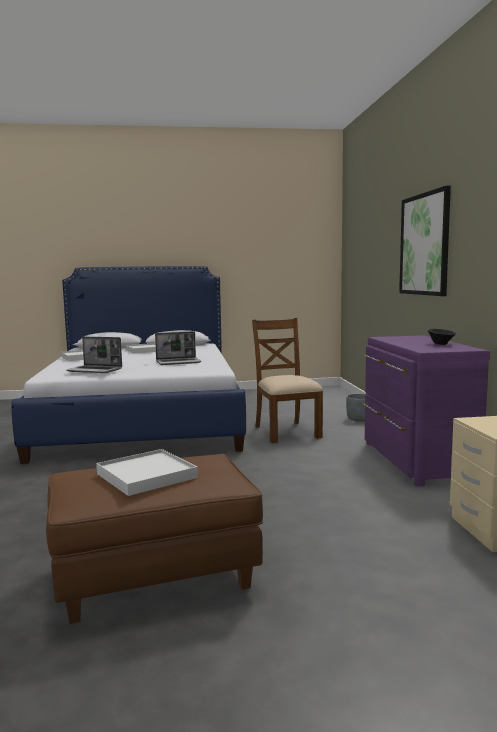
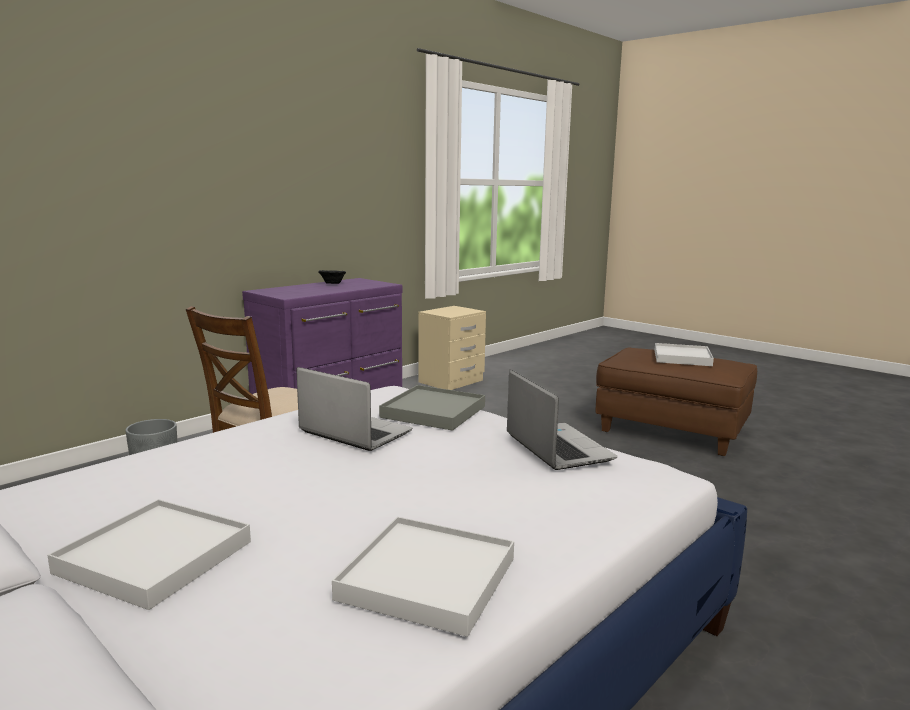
camera: 130 degrees left, 5 degrees up
(173, 369) = (433, 412): none -> grey tray
(424, 244) = (214, 173): picture -> none

